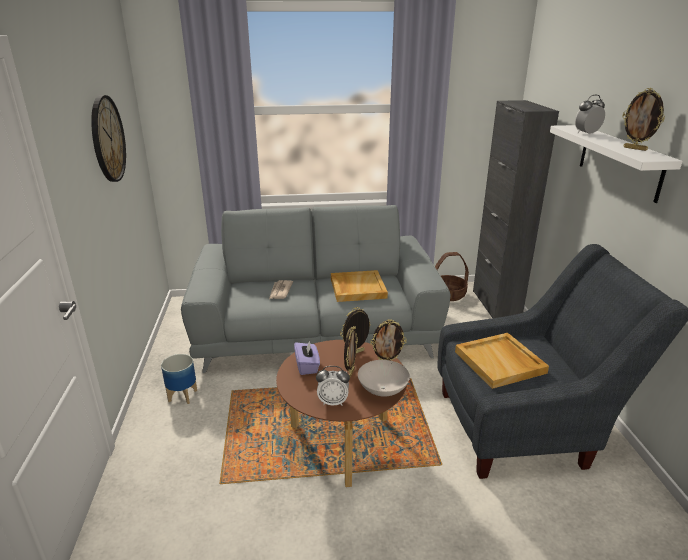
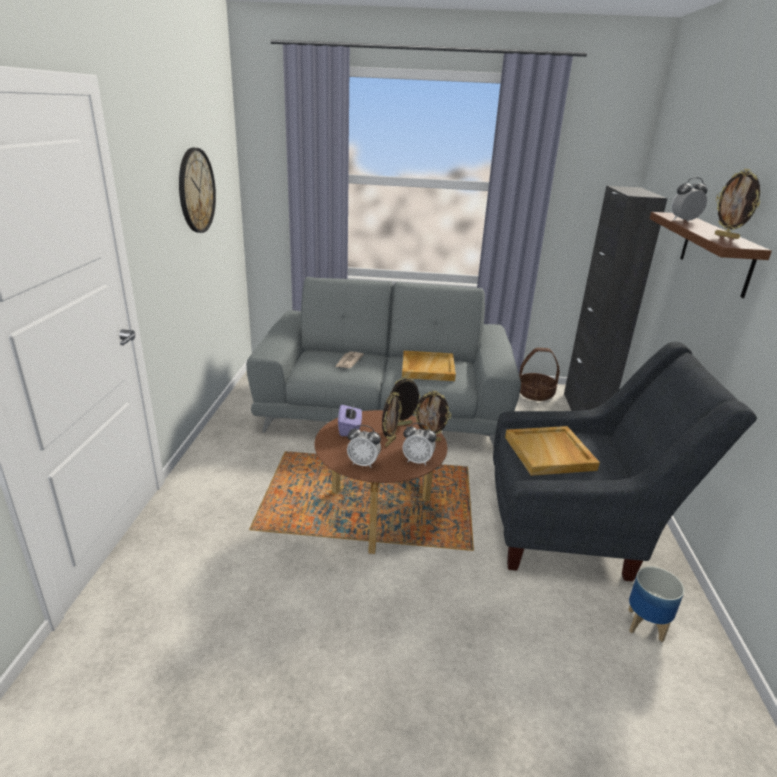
camera: 10 degrees right, 0 degrees up
(182, 396) = (237, 449): planter -> planter (644, 625)
(383, 390) = (418, 461): white bowl -> alarm clock
(619, 161) = (716, 253): white shelf -> brown shelf

